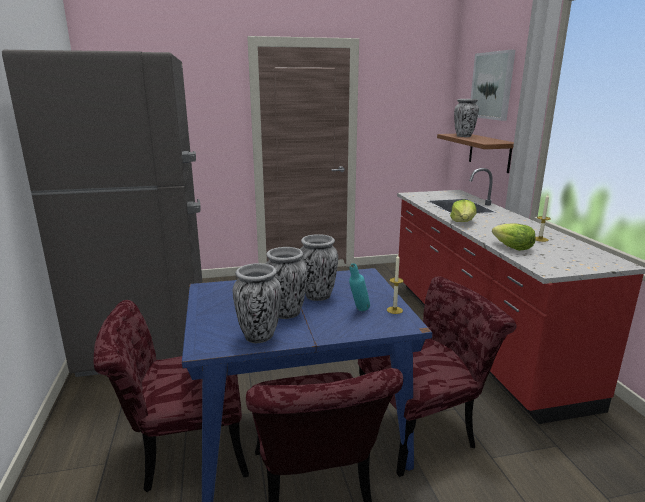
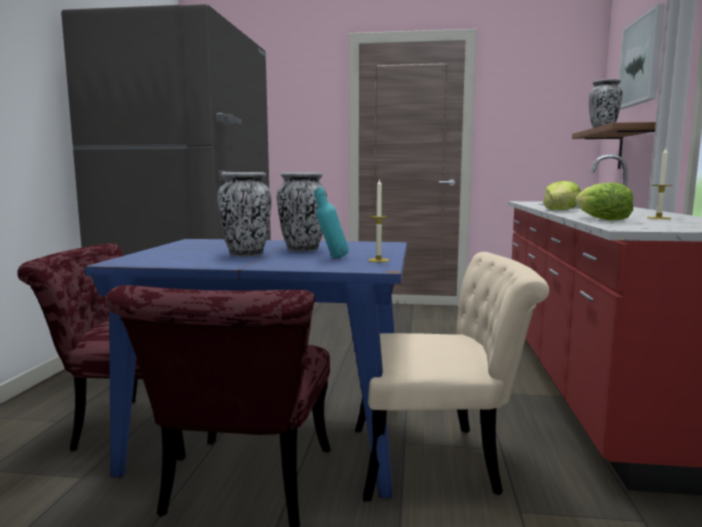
camera: 20 degrees right, 10 degrees down
(259, 336) = (189, 261): vase -> none
(424, 427) = (440, 460): red chair -> beige chair

